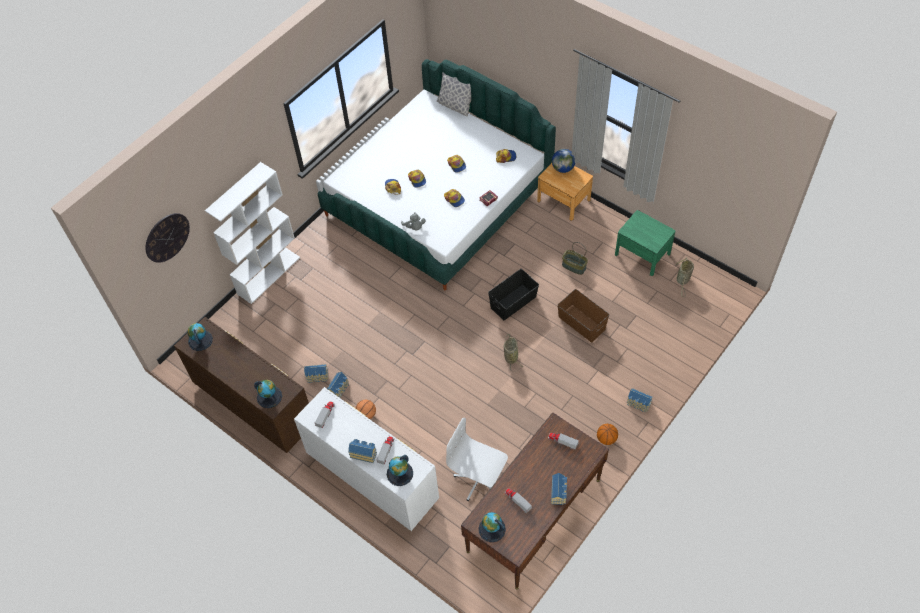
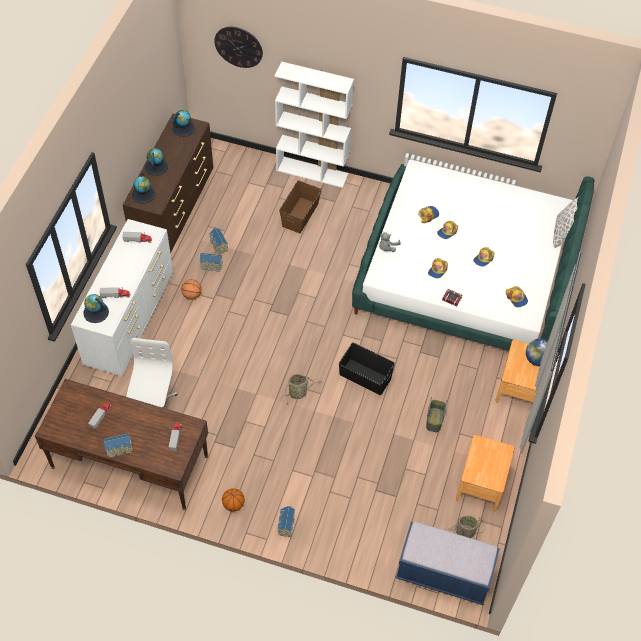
camera: 65 degrees right, 0 degrees up
(363, 453) = (108, 279): toy house -> none
(492, 529) = (66, 404): globe -> globe (156, 166)
(581, 323) = (365, 446): brown storage box -> brown storage box (300, 215)
(642, 254) = (481, 483): green nightstand -> brown nightstand
(714, 305) = (443, 574): none -> blue bench

